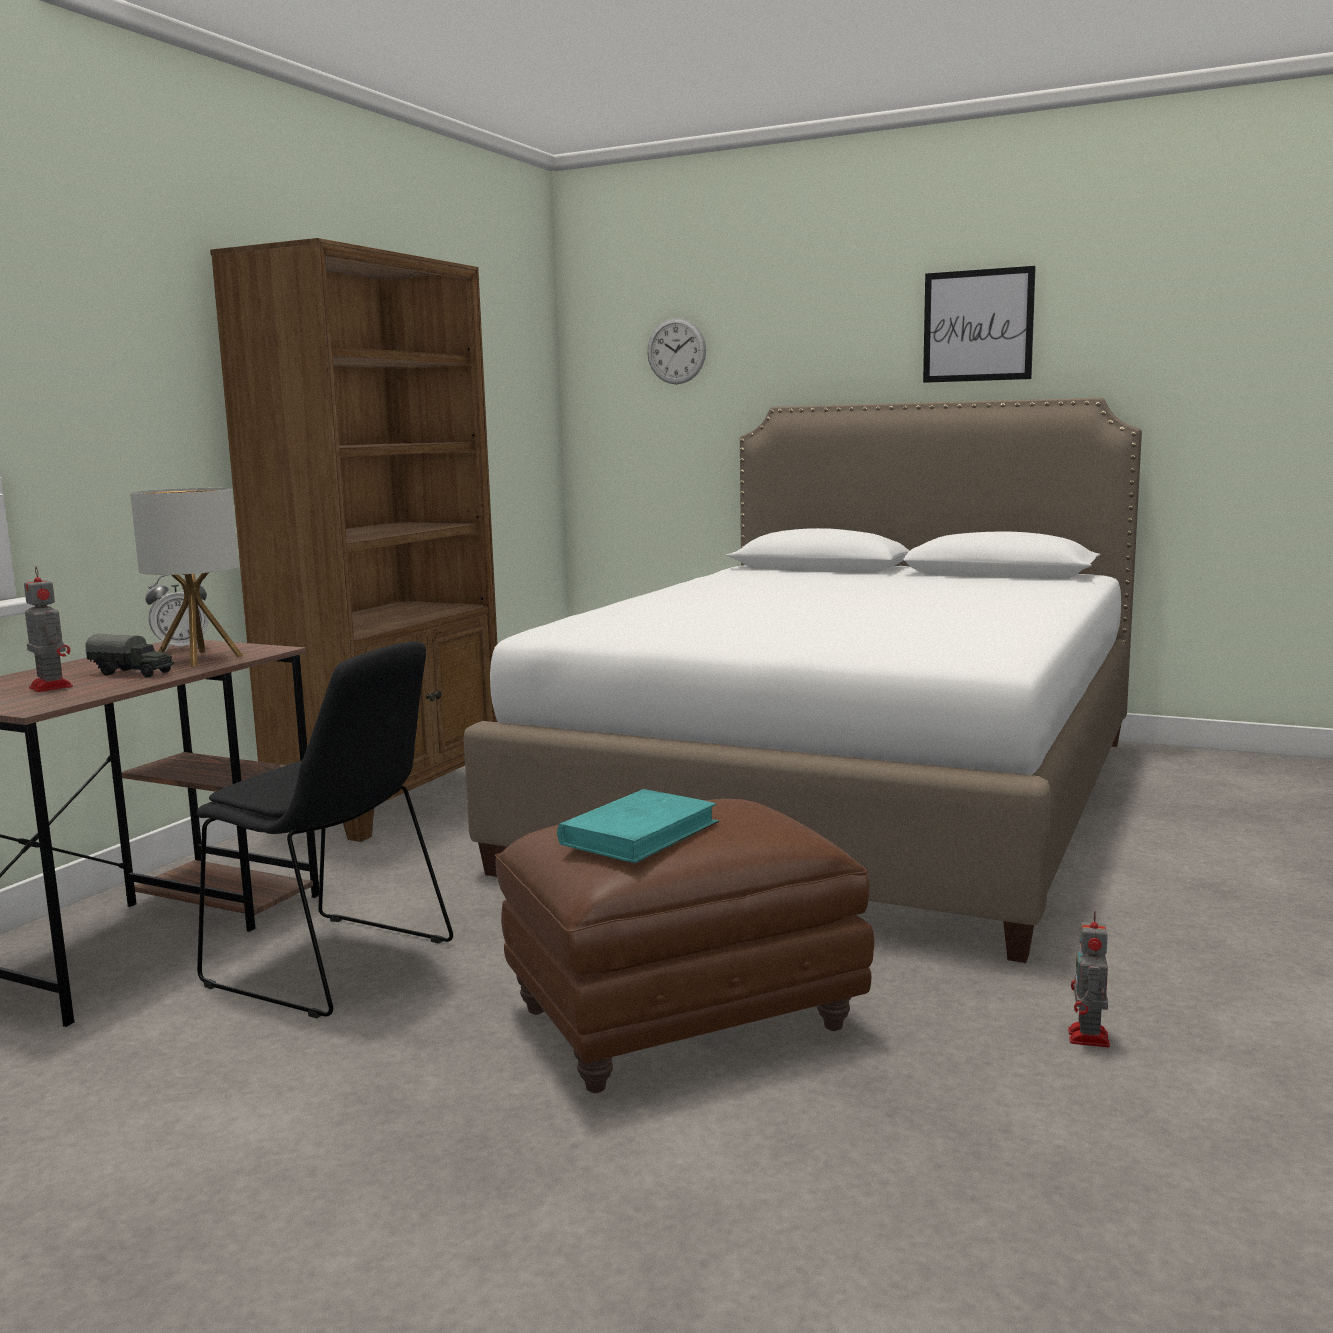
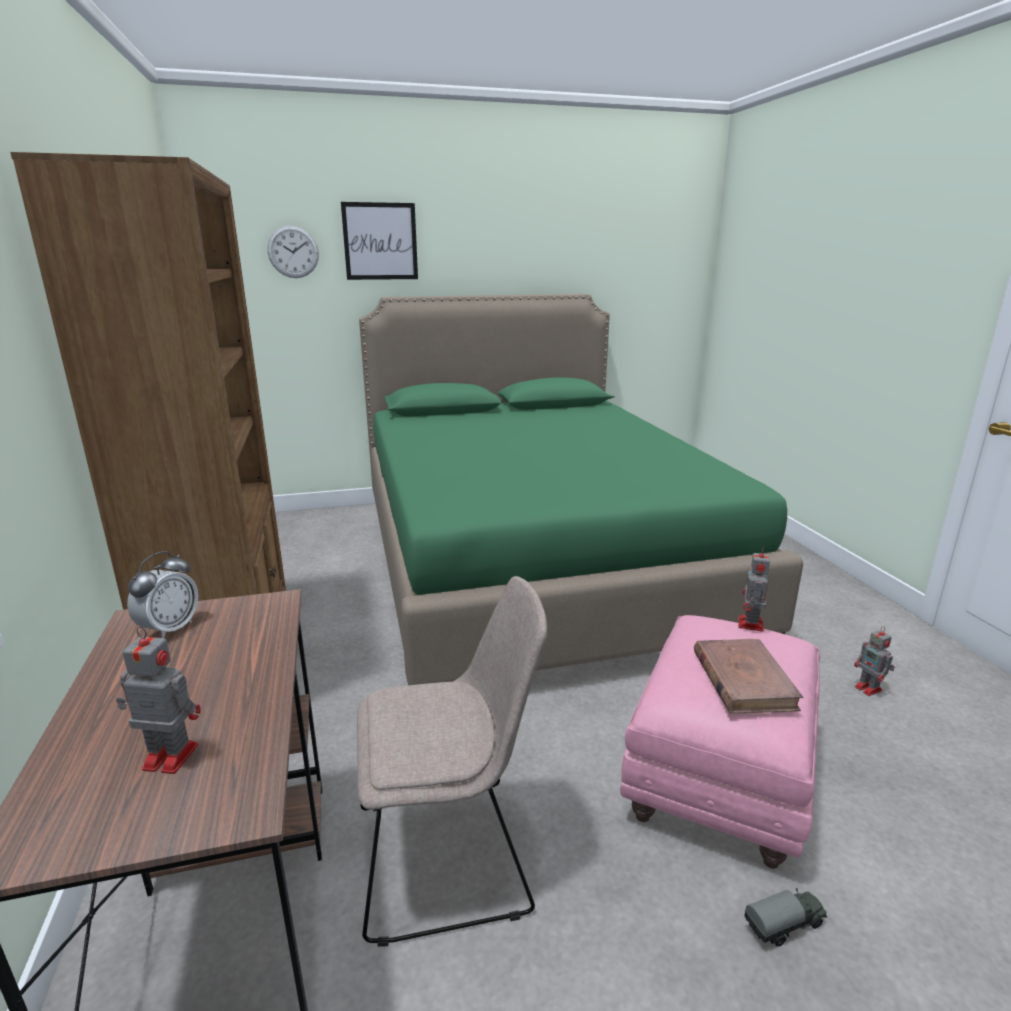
camera: 40 degrees left, 10 degrees up
(133, 673) = (217, 691): toy truck -> toy truck (785, 926)
(198, 659) = (234, 641): table lamp -> none
(336, 965) = (450, 855): black chair -> beige chair
(639, 833) = (743, 680): turquoise book -> brown book
(680, 1022) = (720, 779): brown ottoman -> pink ottoman
(774, 811) = (750, 625): none -> toy robot
(847, 799) = (533, 562): white bed -> green bed
(978, 325) = (512, 245): picture -> picture (380, 241)

